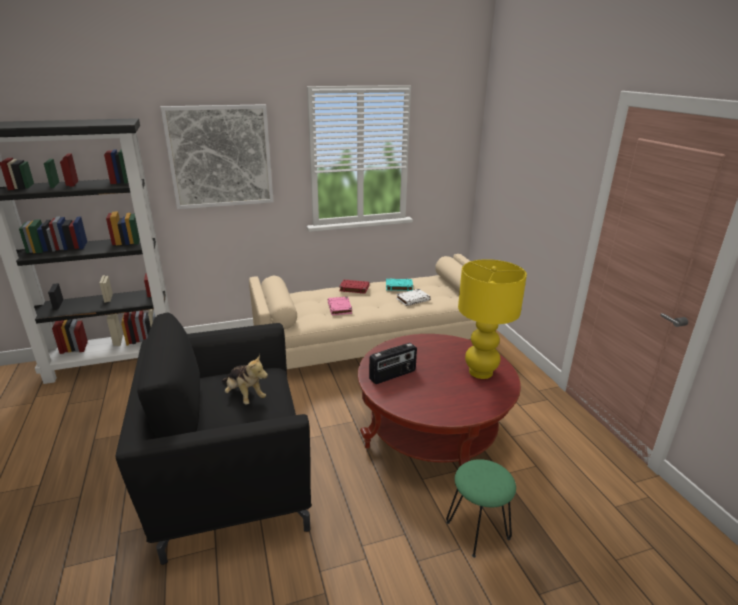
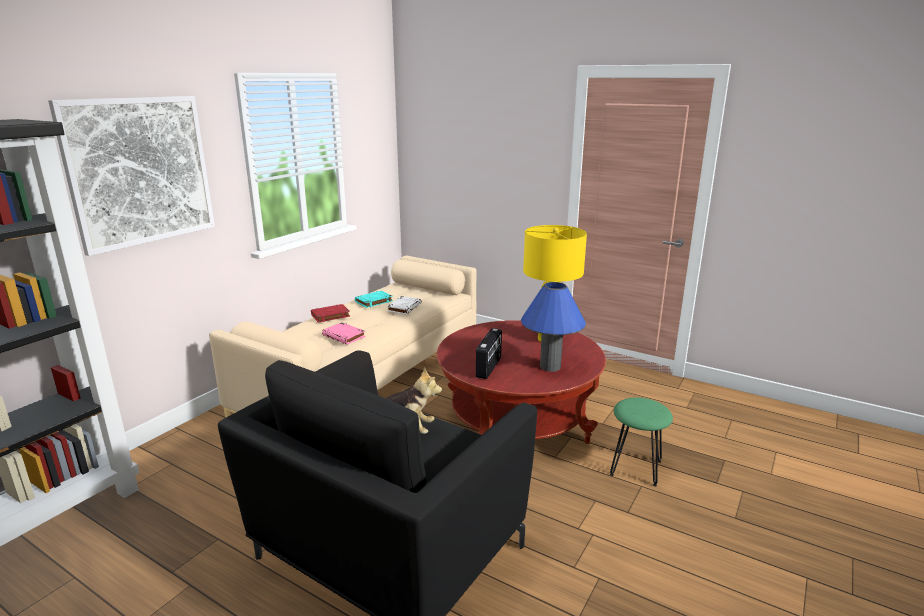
camera: 40 degrees left, 5 degrees down
(441, 397) = (550, 366): none -> blue table lamp

